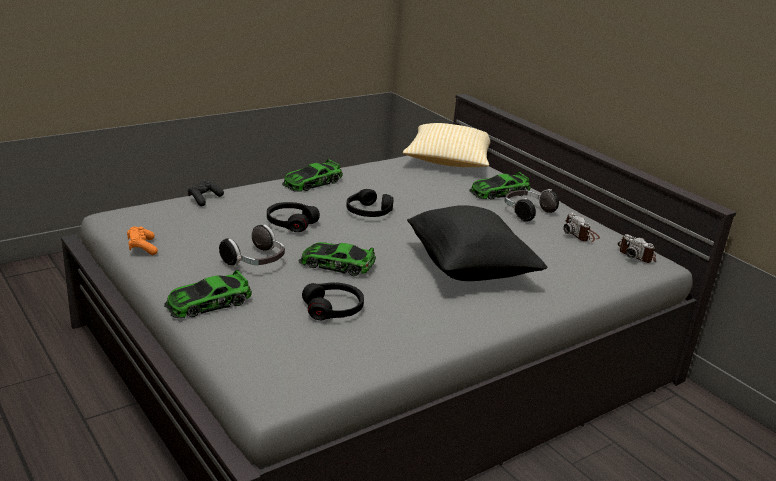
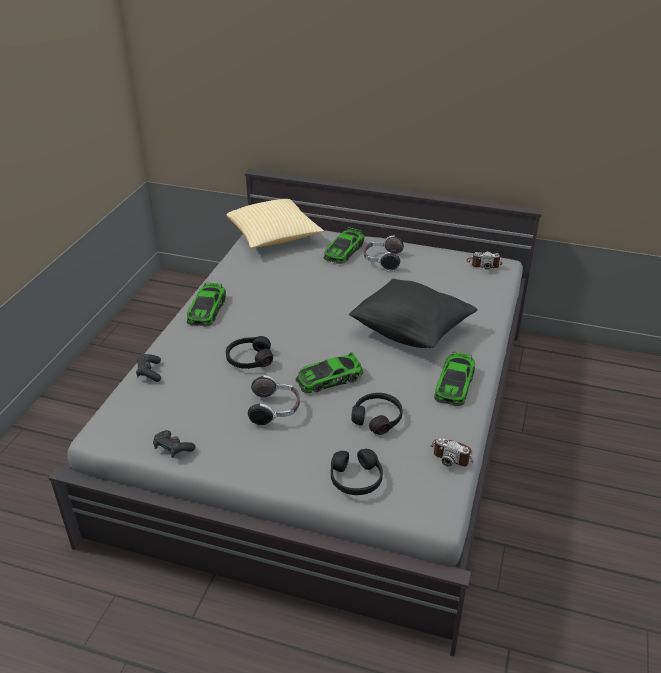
camera: 35 degrees left, 10 degrees up
(142, 247) = (173, 449): orange game controller -> black game controller
(208, 302) = (293, 467): toy car -> toy car (454, 384)
(368, 212) = (286, 317): black headphones -> black headphones (356, 479)
(580, 234) = (434, 263): camera -> camera (452, 454)

